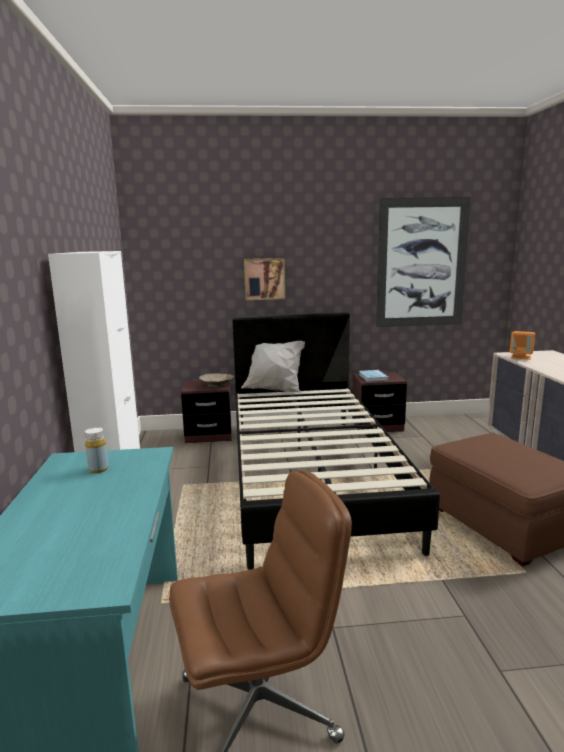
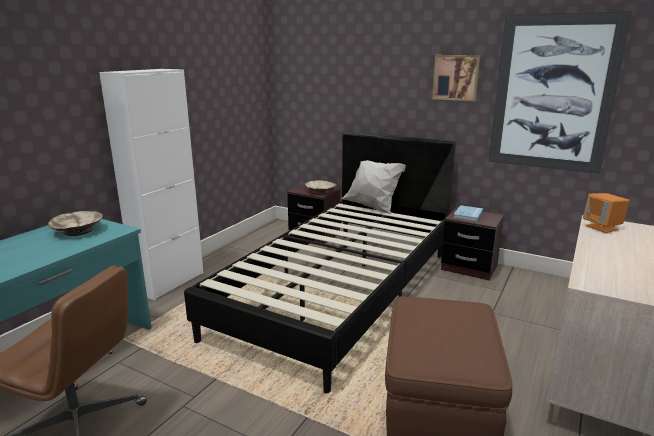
camera: 35 degrees right, 5 degrees up
(98, 469) = (78, 231): yellow bottle -> beige bowl
(264, 279) = (378, 98): picture -> picture (456, 77)

